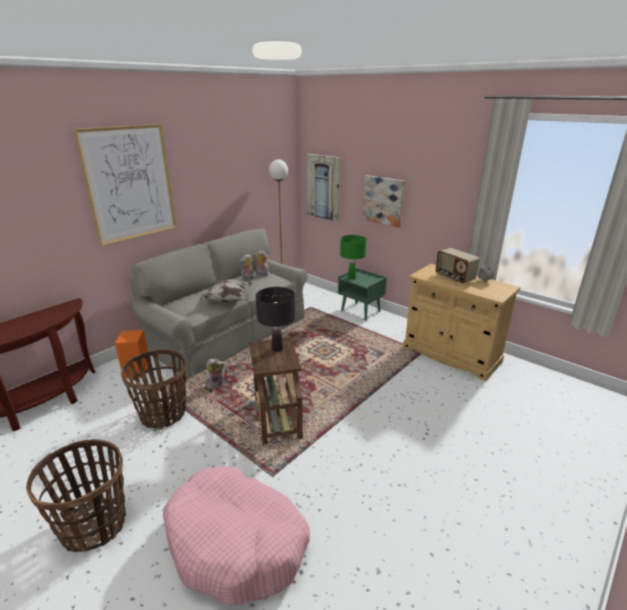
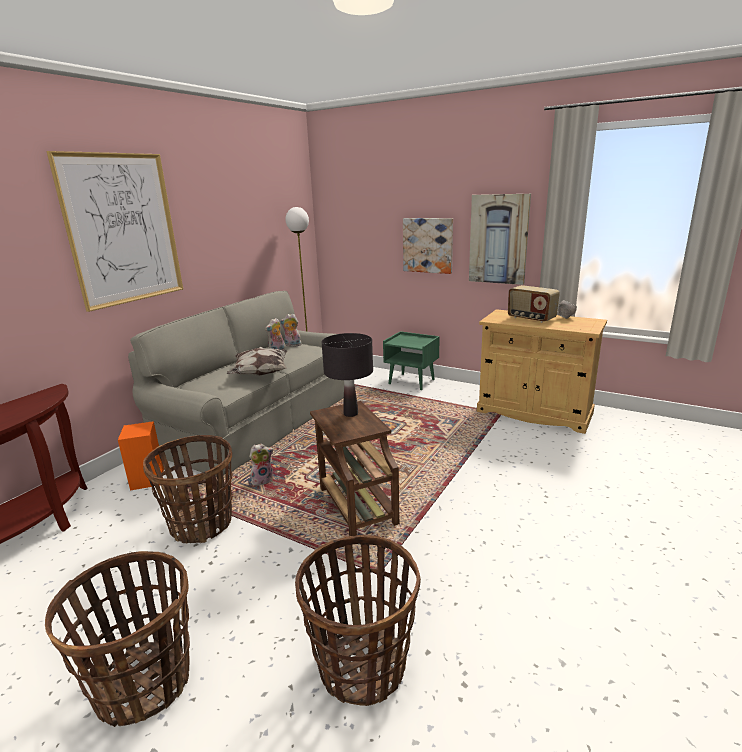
camera: 10 degrees left, 5 degrees down
(236, 542) = (362, 664): pink dog bed -> basket
(323, 187) = (350, 239): picture -> picture (498, 239)
(351, 277) = (398, 341): green table lamp -> none

